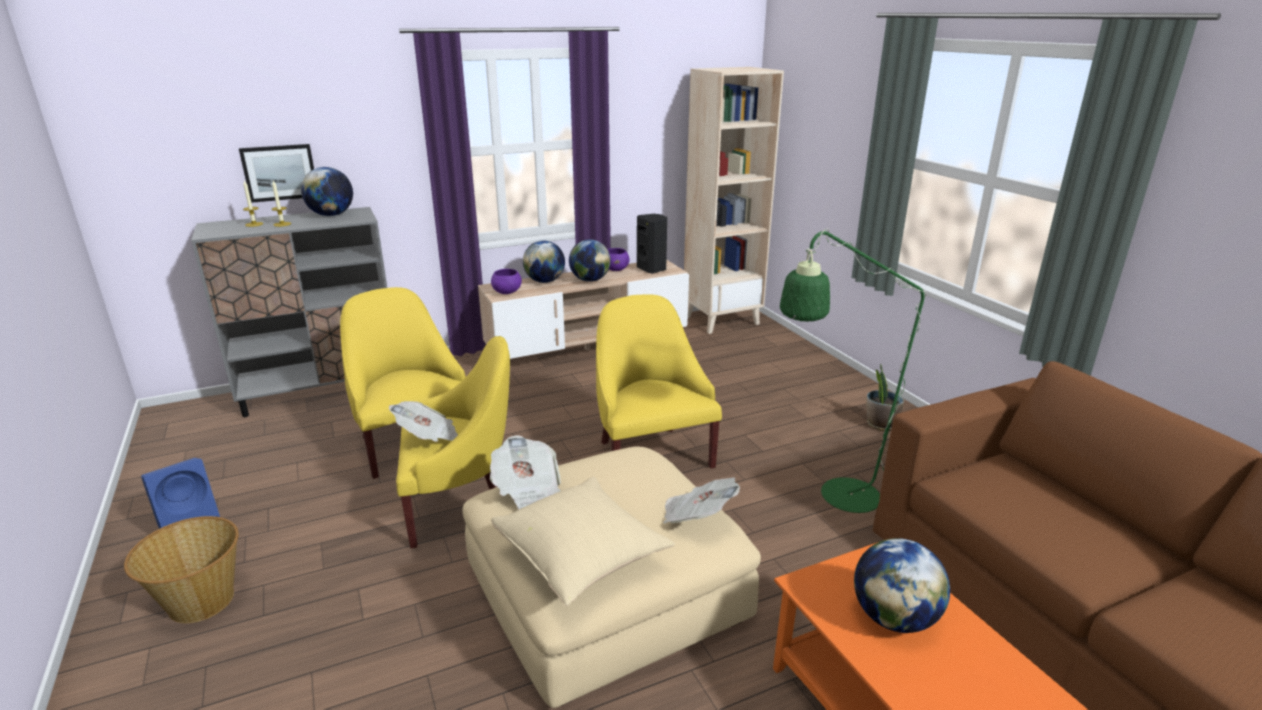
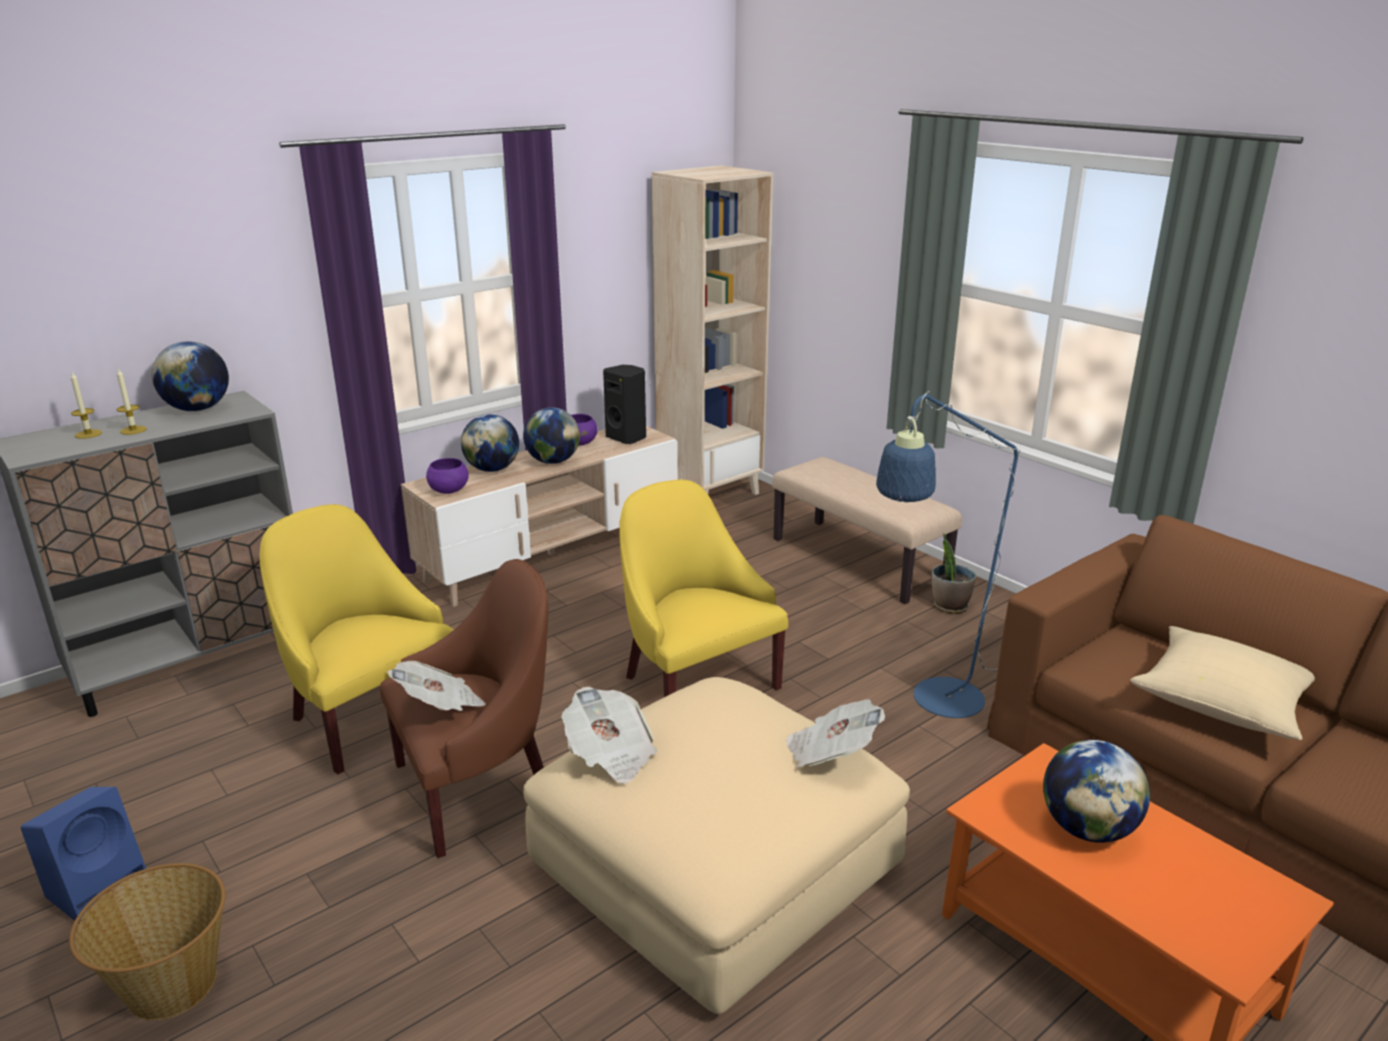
camera: 15 degrees left, 0 degrees up
(280, 172) = (112, 354): picture -> none
(461, 504) = (479, 788): yellow armchair -> brown armchair
(582, 557) = (721, 825): beige pillow -> beige pillow (1222, 704)
(819, 381) = (859, 560): none -> beige bench
(838, 499) = (937, 704): green floor lamp -> blue floor lamp

